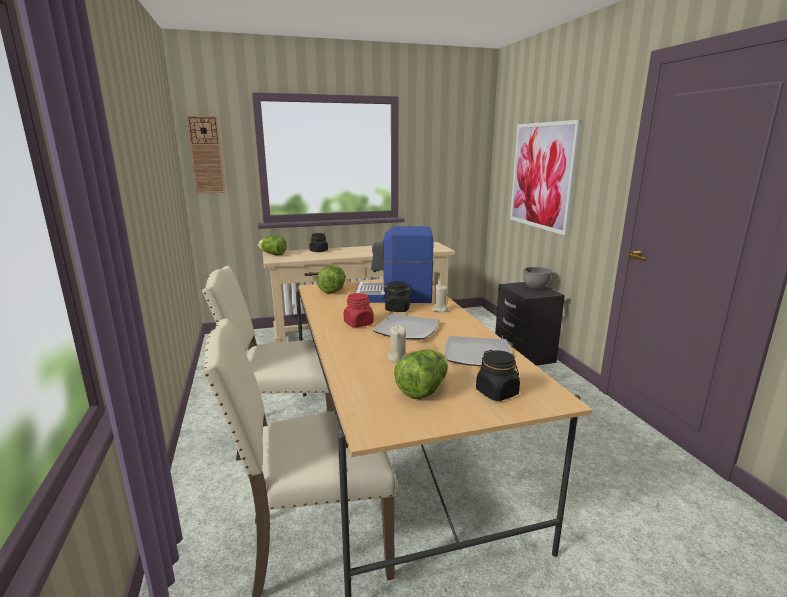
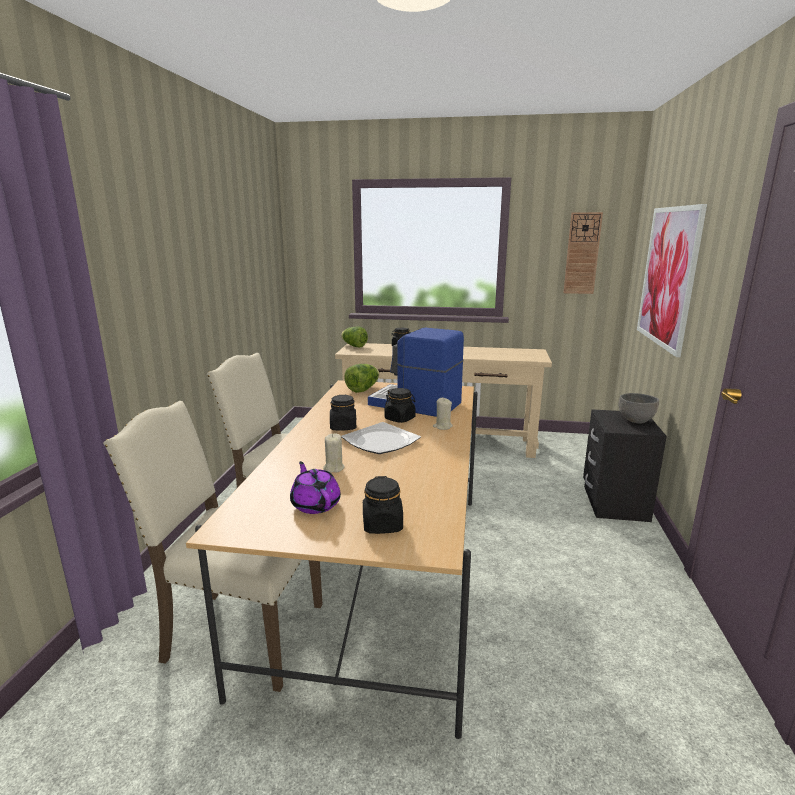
camera: 25 degrees right, 0 degrees up
(206, 155) = (307, 243): wall clock -> wall clock (582, 253)
(358, 323) = (343, 427): red jar -> black jar
(423, 390) = (315, 504): lettuce -> purple teapot
(478, 354) = (418, 481): plate -> none

